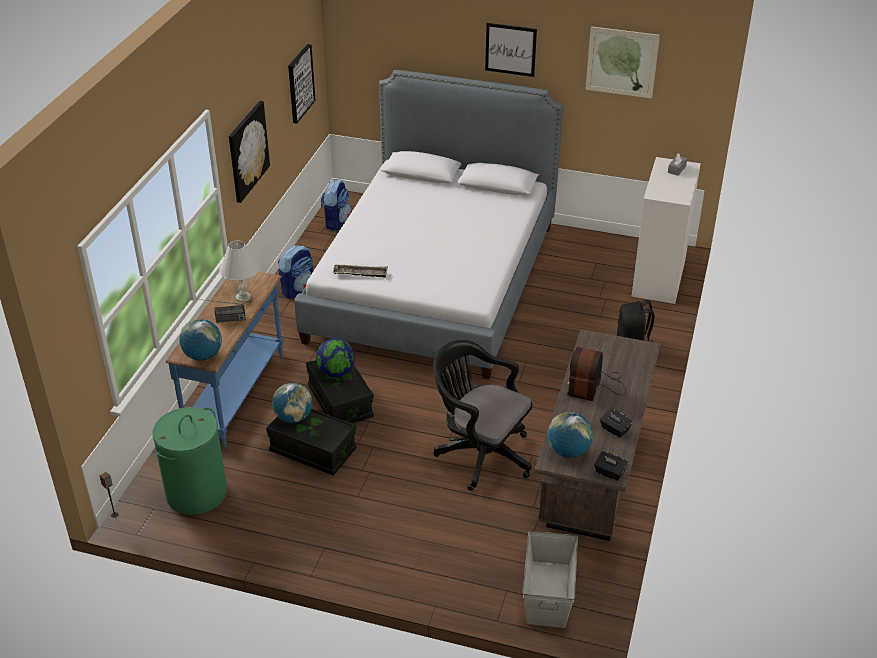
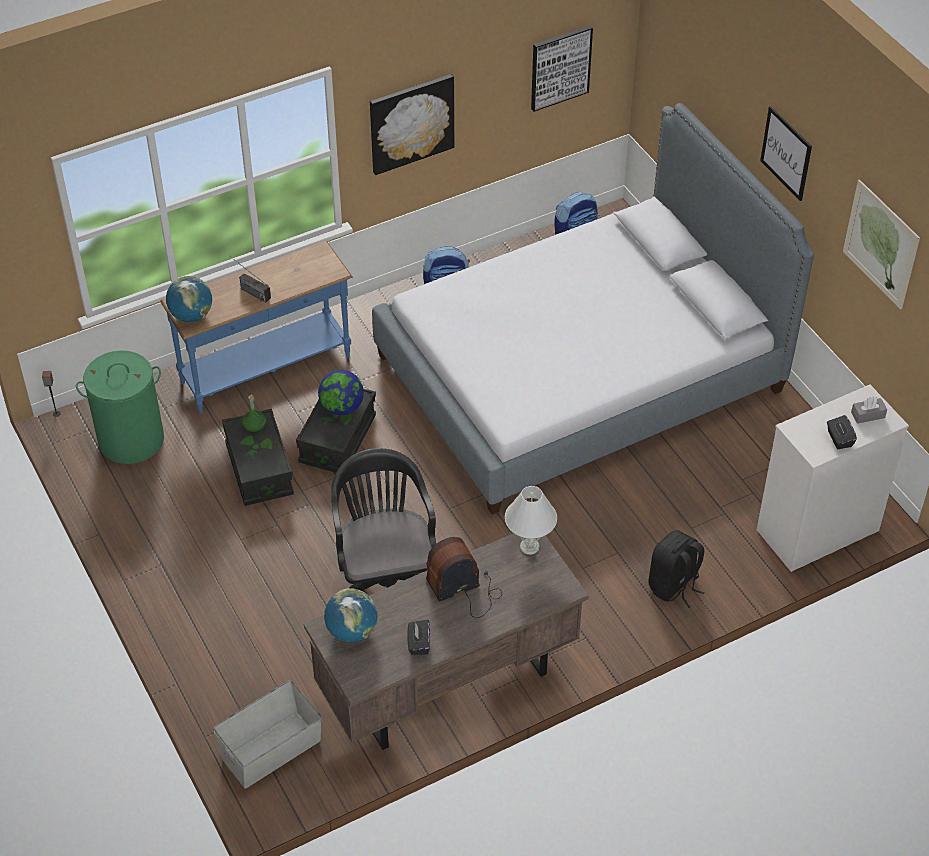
camera: 45 degrees right, 10 degrees up
(243, 297) = (292, 278): white table lamp -> white table lamp (529, 547)
(293, 417) = (254, 426): globe -> green bottle
(360, 273) = (445, 320): tray -> none
(609, 473) = (356, 678): black tissue box -> black tissue box (839, 439)

